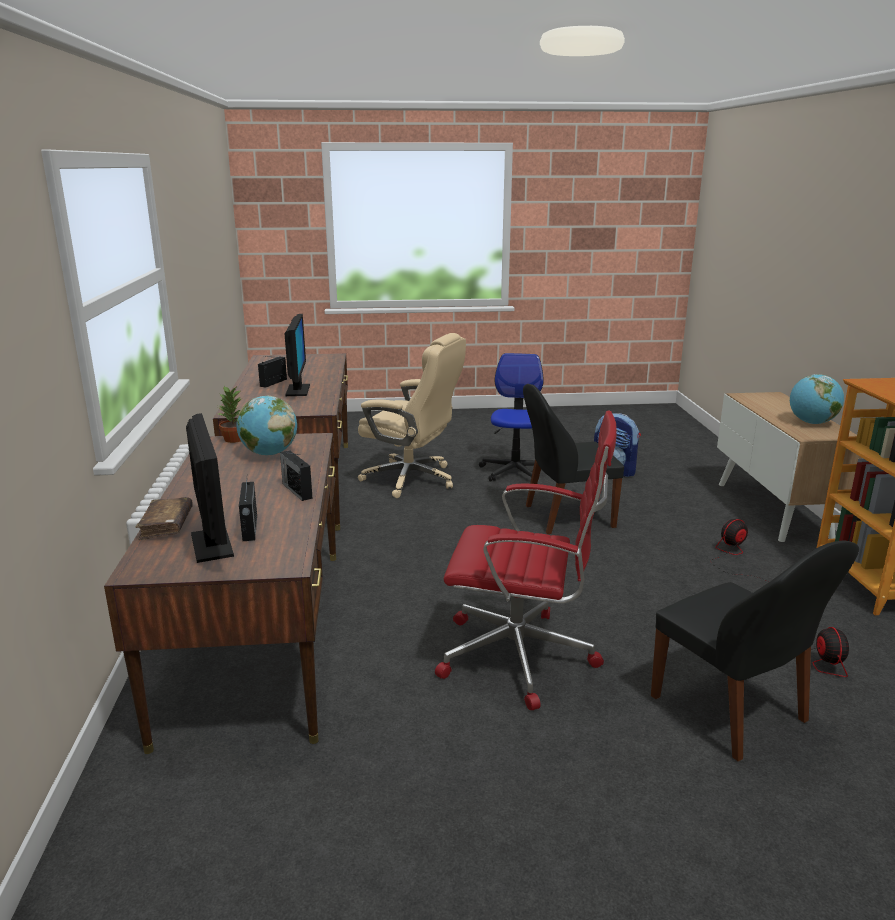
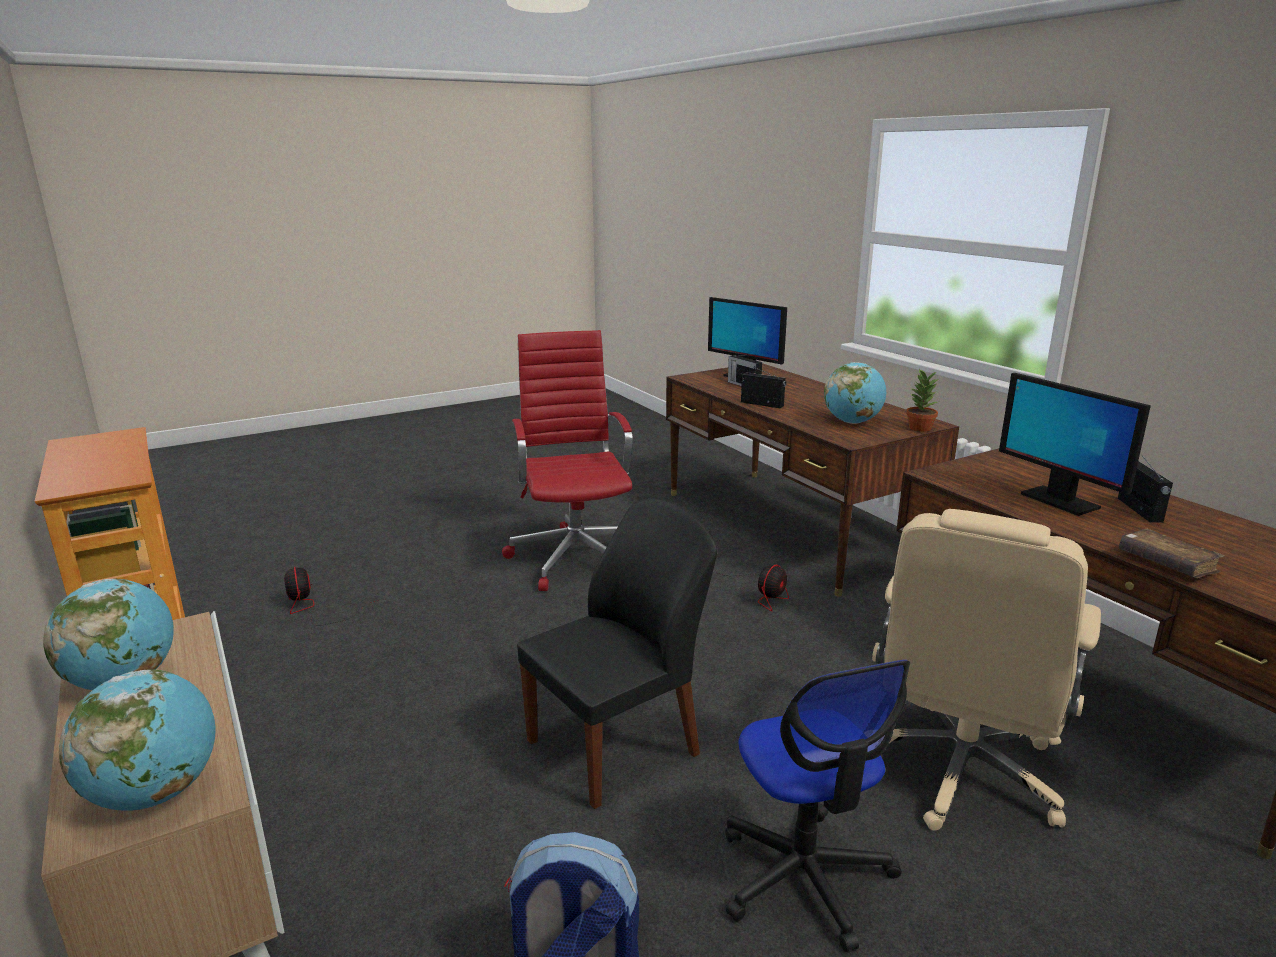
camera: 155 degrees right, 0 degrees up
(166, 525) = (795, 379): brown book -> brown book (1166, 564)
(412, 479) = (960, 771): beige office chair -> beige office chair turned 60 degrees counterclockwise
(522, 657) = (576, 556): red office chair -> red office chair turned 90 degrees clockwise
(731, 711) = (404, 558): black chair -> none
(732, 556) = (344, 727): fan -> fan (766, 594)
(761, 398) = (156, 793): none -> globe

